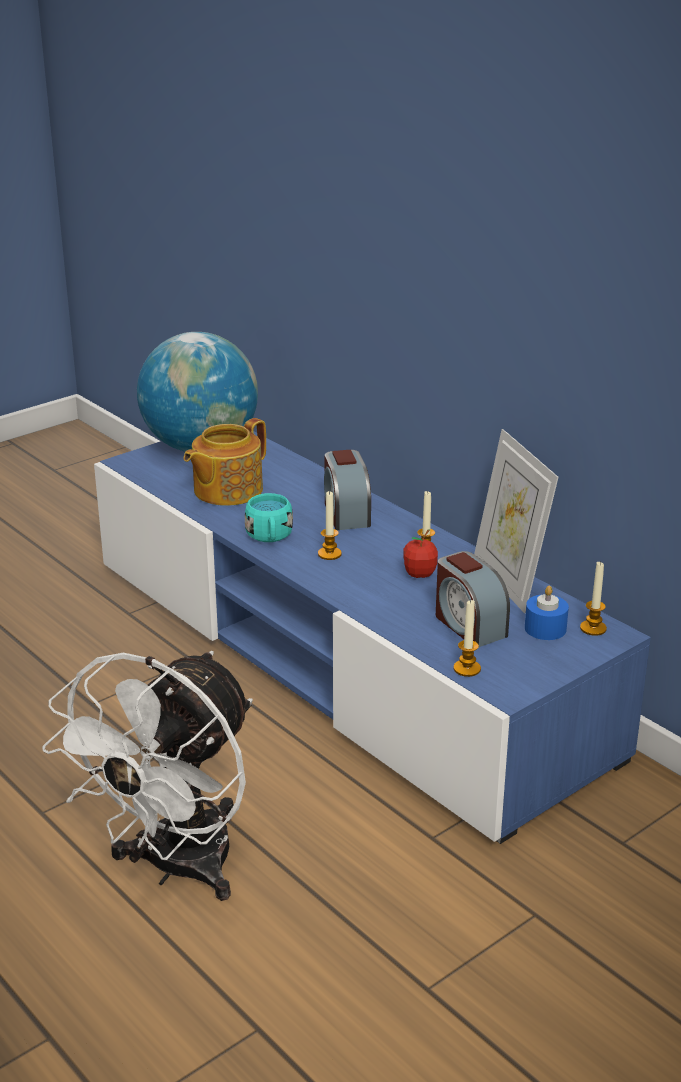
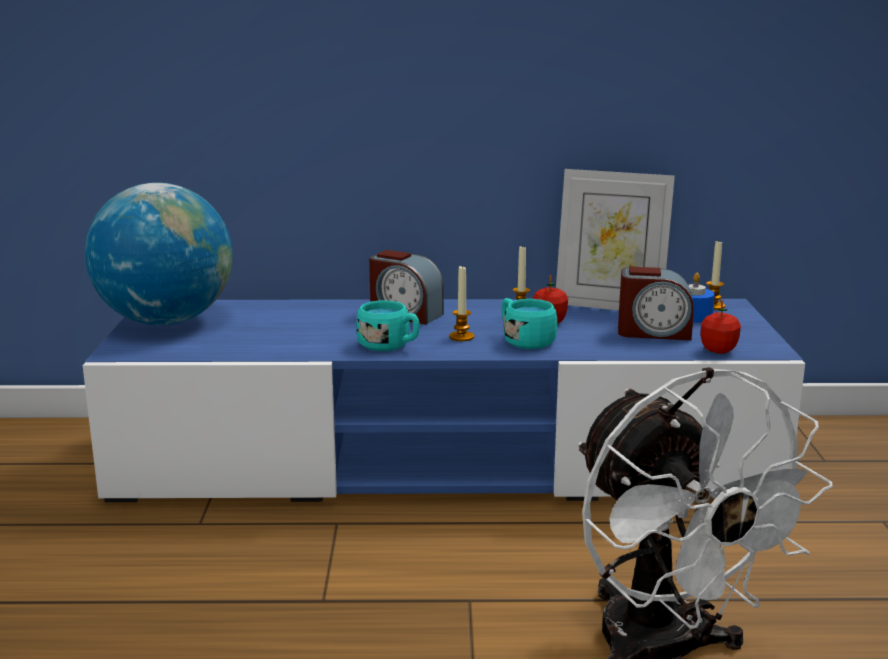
camera: 50 degrees left, 10 degrees down
(226, 490) = (270, 336): teapot -> none
(360, 580) = (524, 340): none -> turquoise mug
(467, 669) = (718, 351): candle -> apple

